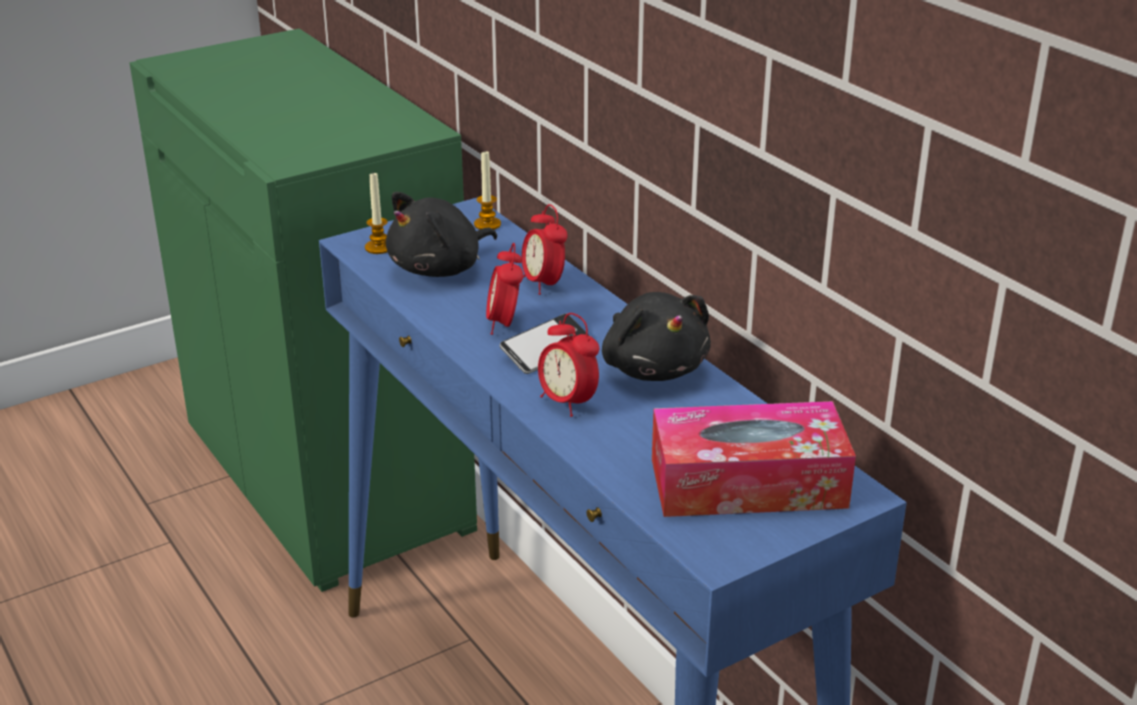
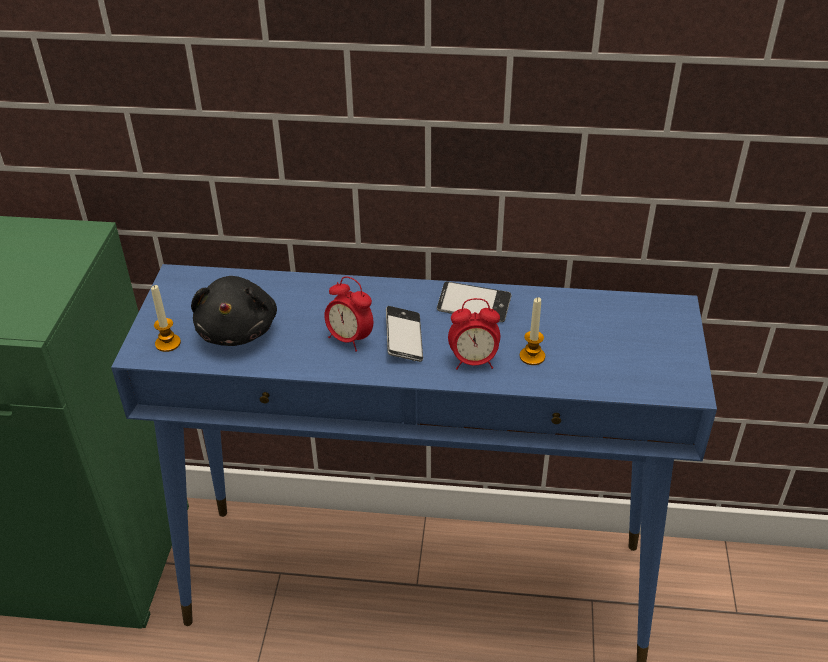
camera: 50 degrees left, 10 degrees up
(487, 224) = (208, 279): candle -> candle (532, 356)
(543, 284) = (321, 297): alarm clock -> none
(653, 367) = (473, 307): black plush toy -> phone
(748, 483) = (629, 339): tissue box -> none

